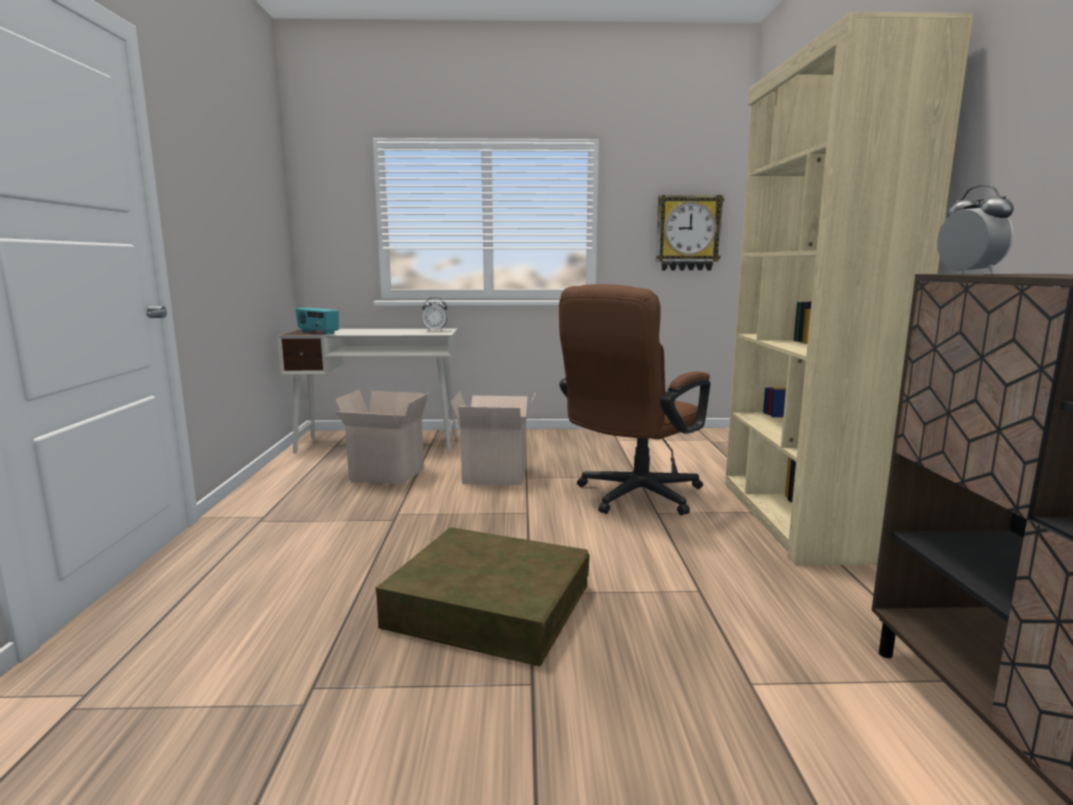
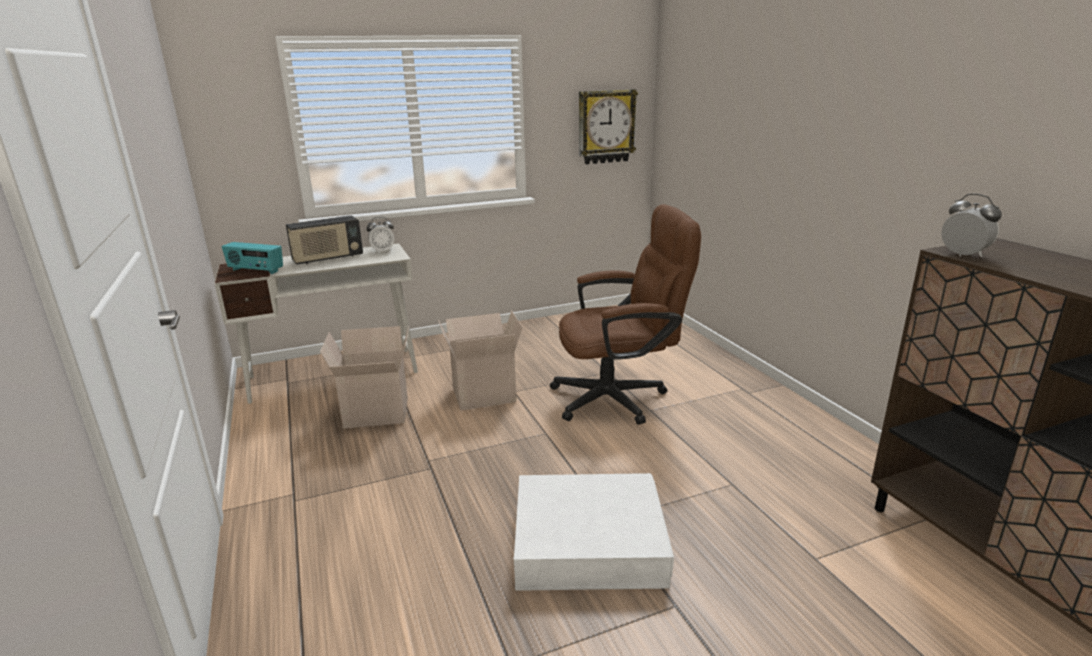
camera: 20 degrees left, 10 degrees up
(384, 331) = (327, 258): none -> radio
(489, 605) = (588, 541): brown storage box -> white storage box
(631, 497) = (619, 397): brown office chair -> brown office chair turned 120 degrees counterclockwise
(796, 518) = (754, 394): beige bookcase -> none

